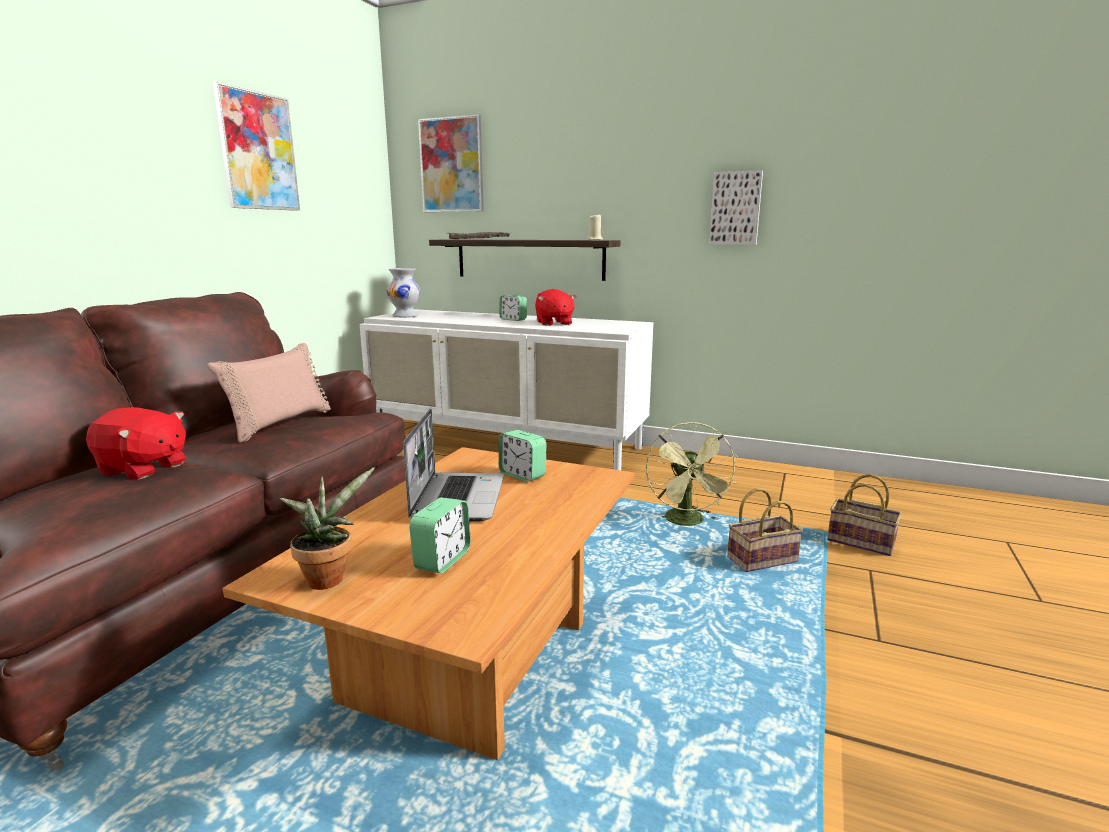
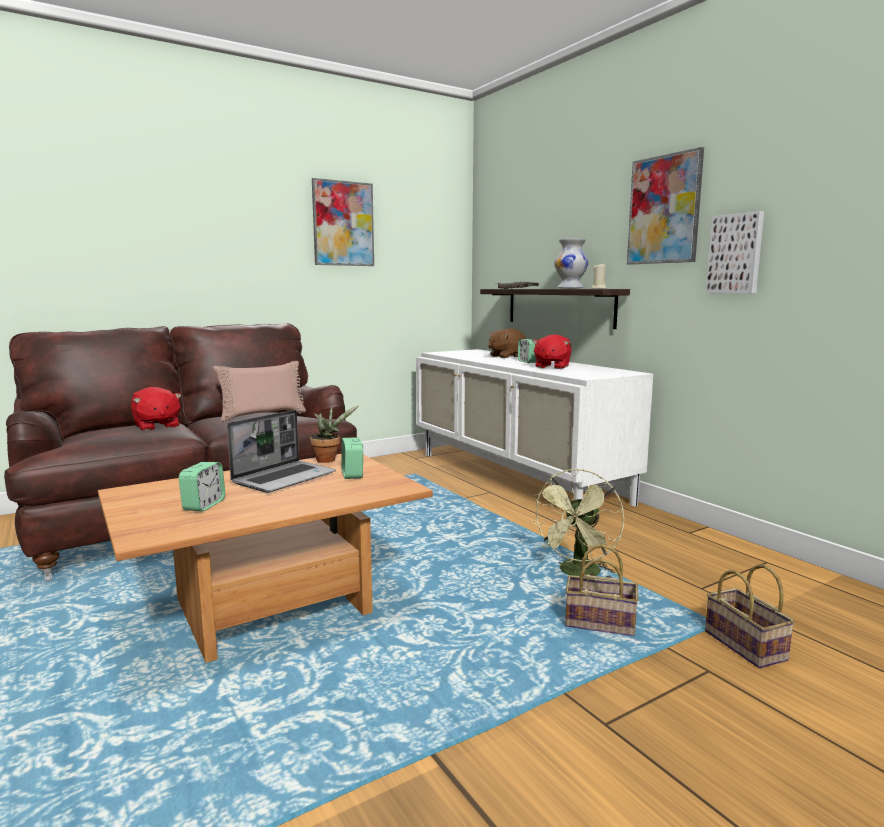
camera: 35 degrees right, 5 degrees down
(329, 577) = (141, 498): potted plant -> potted plant (328, 460)
(404, 316) = (452, 353): white vase -> white vase (569, 288)
(442, 560) = (204, 505): alarm clock -> alarm clock turned 45 degrees counterclockwise
(451, 165) = (510, 224): picture -> picture (664, 210)
(473, 315) = (506, 356): none -> brown plush toy

